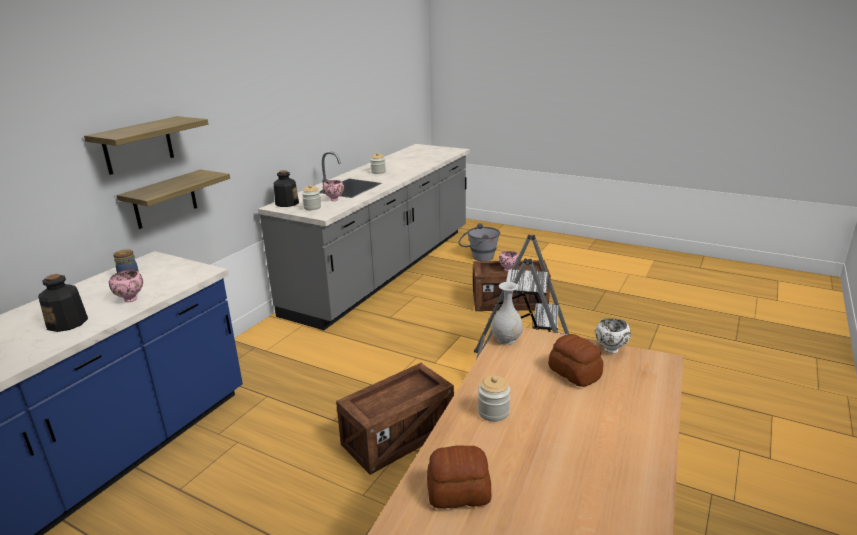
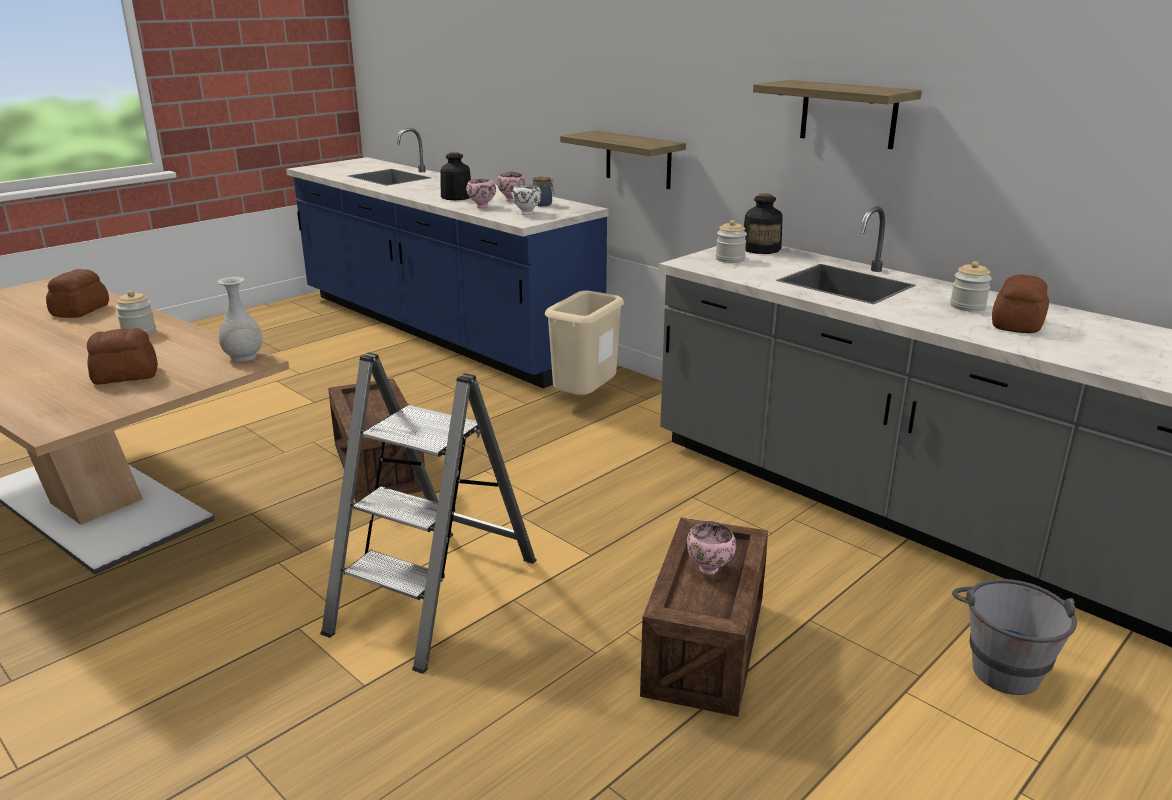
camera: 105 degrees right, 0 degrees up
(138, 145) = (625, 85): shelf -> shelf (848, 114)
(260, 371) = (584, 400): none -> beige trash can
(334, 200) = (767, 271): pink bowl -> pink bowl (511, 200)
(397, 167) = (1016, 324): none -> bread
(610, 350) = (127, 405): white bowl -> white bowl (527, 213)

